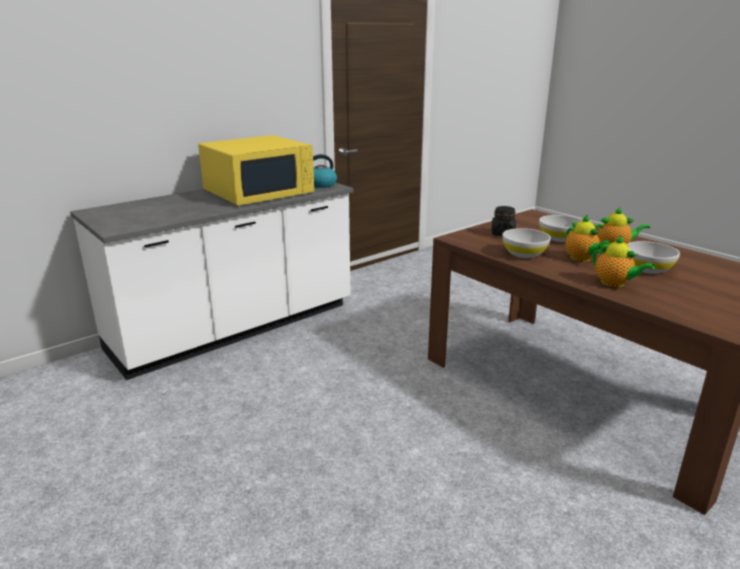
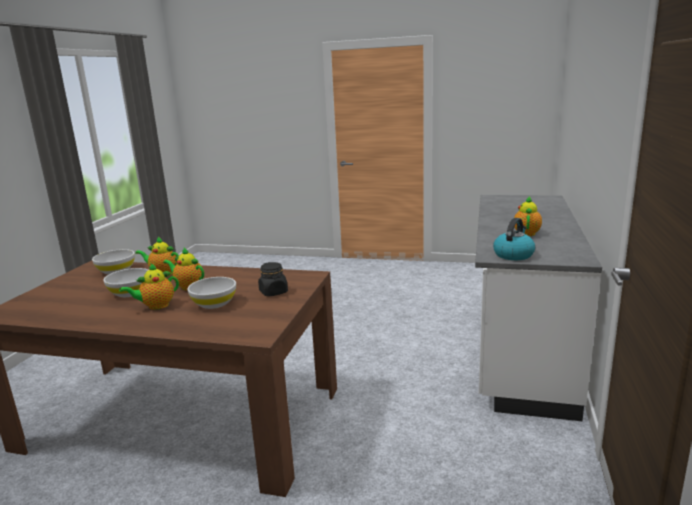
camera: 145 degrees right, 5 degrees down
(259, 192) = (526, 233): yellow microwave -> teapot
(524, 254) = (239, 277): white bowl -> white bowl (116, 271)

